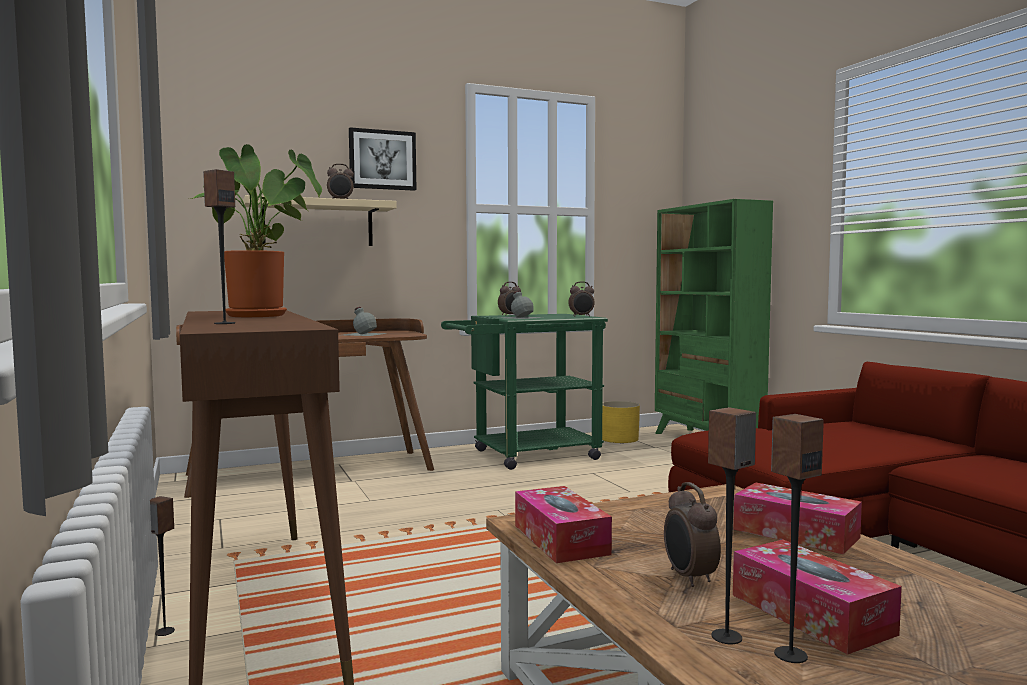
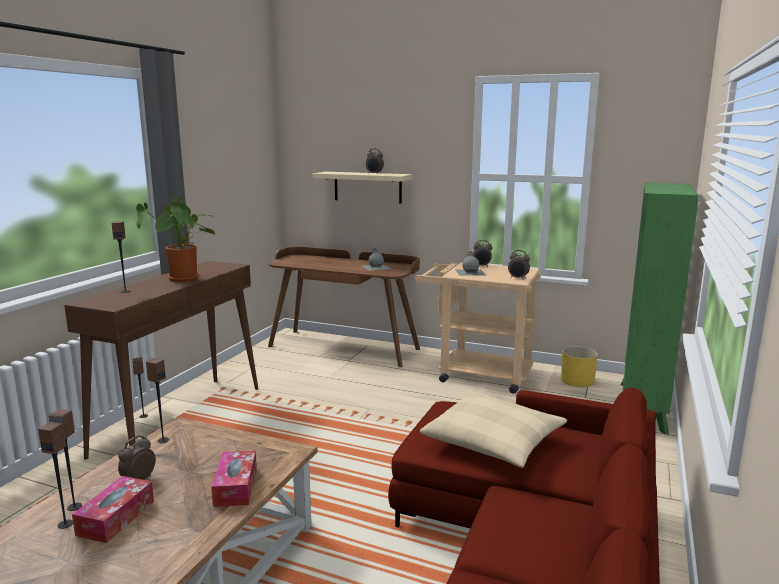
camera: 45 degrees right, 10 degrees up
(382, 160) = (410, 142): picture -> none
(525, 456) = (476, 374): green cart -> beige cart
(560, 539) = (163, 440): tissue box -> speaker
(823, 438) = (494, 441): none -> beige pillow

